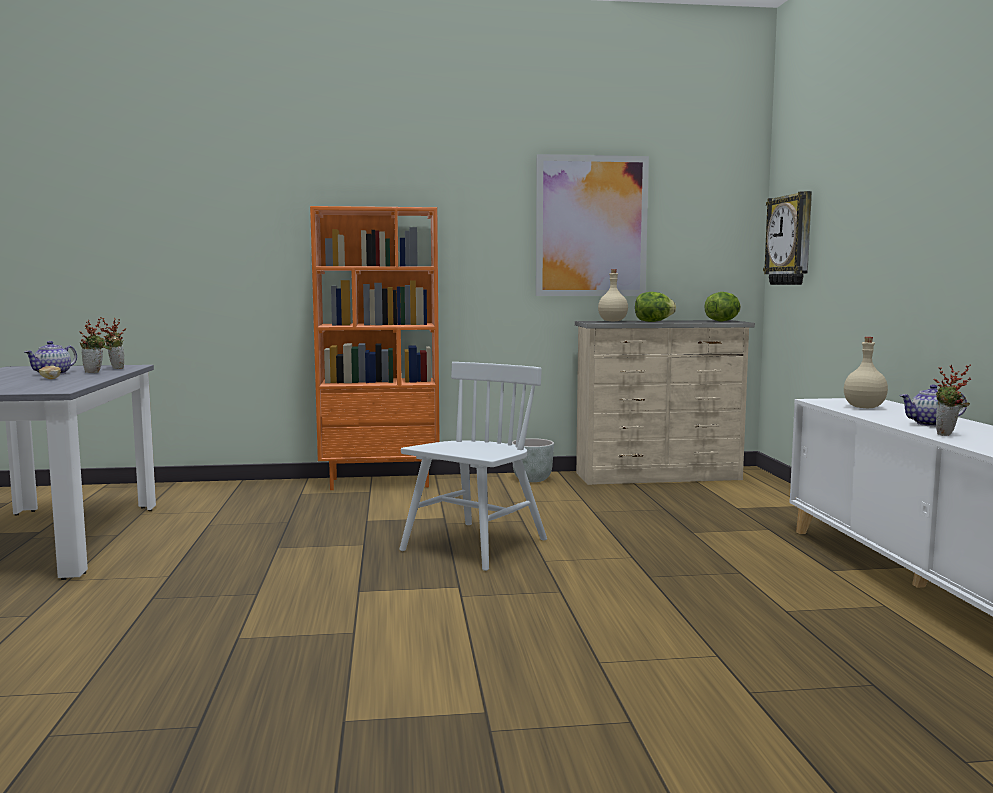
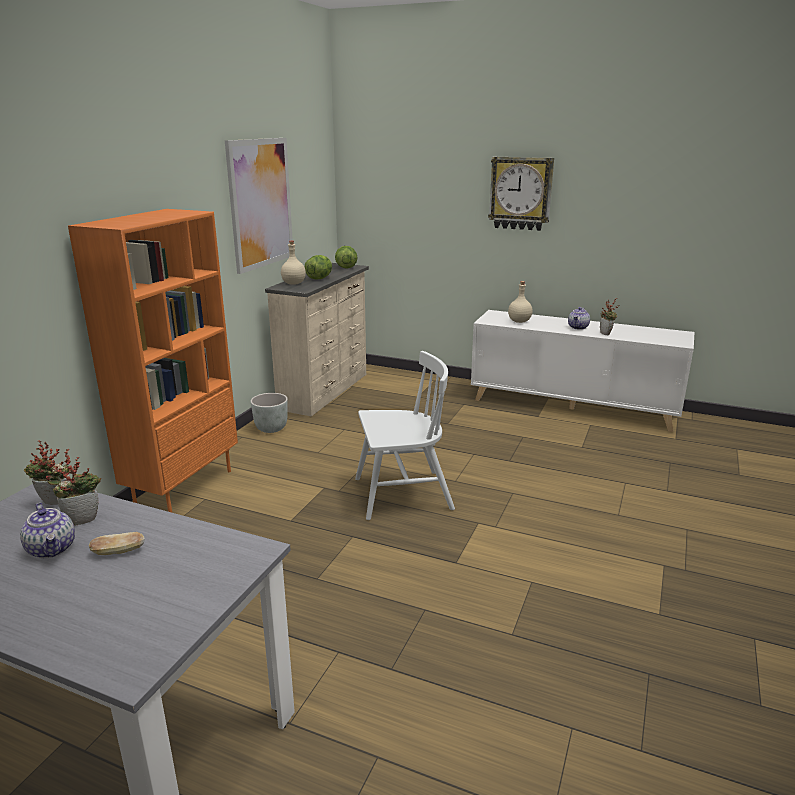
camera: 60 degrees left, 15 degrees up
(475, 545) = (402, 494): white chair -> white chair turned 105 degrees clockwise
(791, 240) = (373, 202): wall clock -> wall clock (521, 193)

